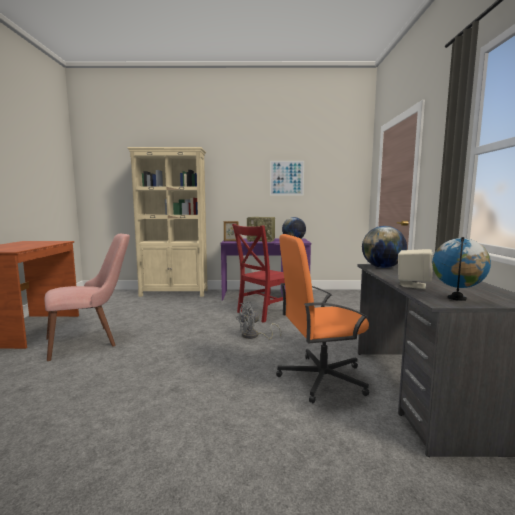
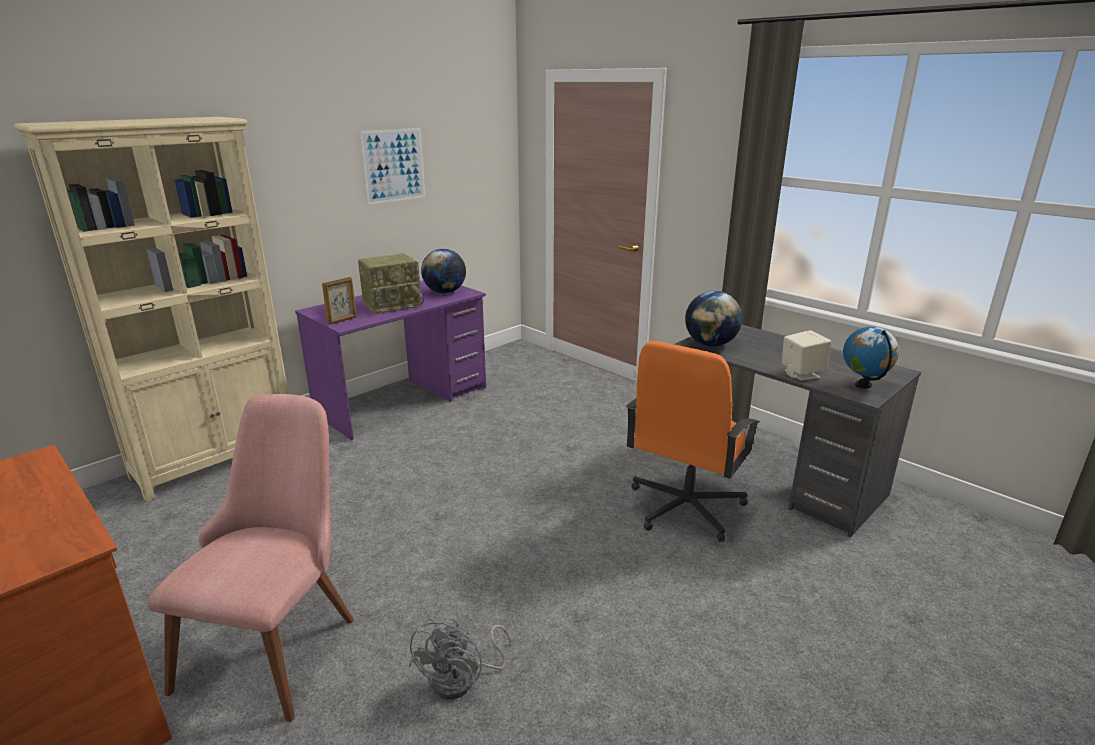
camera: 45 degrees left, 15 degrees up
(253, 336) = (524, 487): grey fan -> grey fan (462, 680)
(263, 313) = (464, 439): red chair -> none

